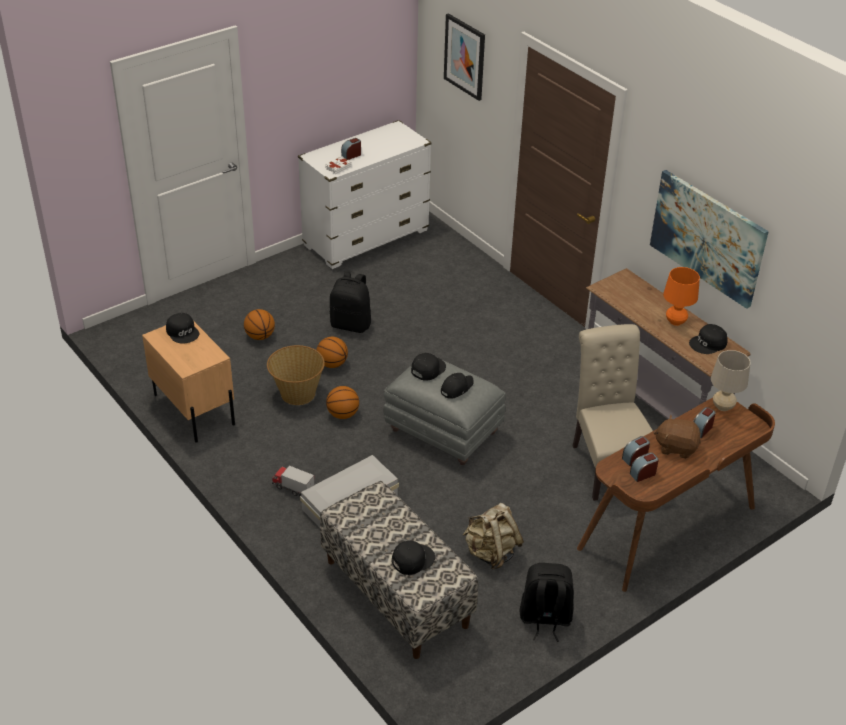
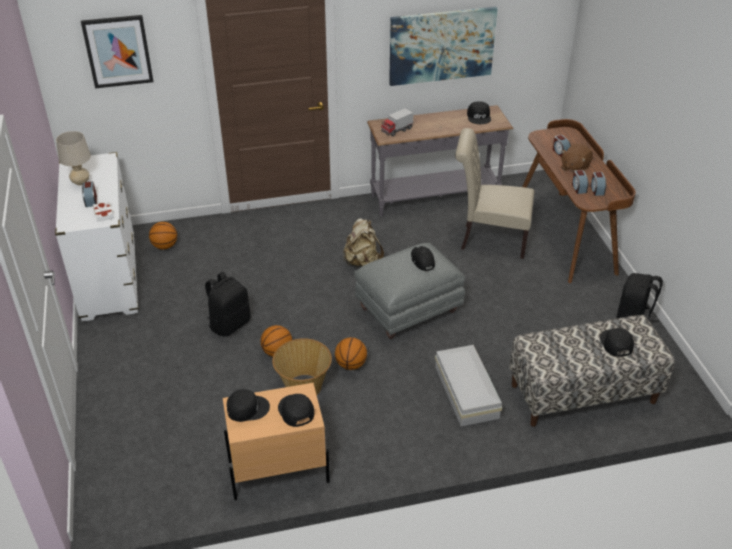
camera: 65 degrees left, 0 degrees up
(260, 336) = (200, 391): basketball -> basketball (165, 246)
(293, 488) = (431, 425): toy truck -> toy truck (396, 130)
(427, 369) = (388, 269): black cap -> black cap (295, 411)
(491, 553) = (557, 327): beige backpack -> beige backpack (362, 262)
(675, 322) = (446, 121): orange table lamp -> none
(723, 407) = (541, 137): beige table lamp -> beige table lamp (81, 182)

